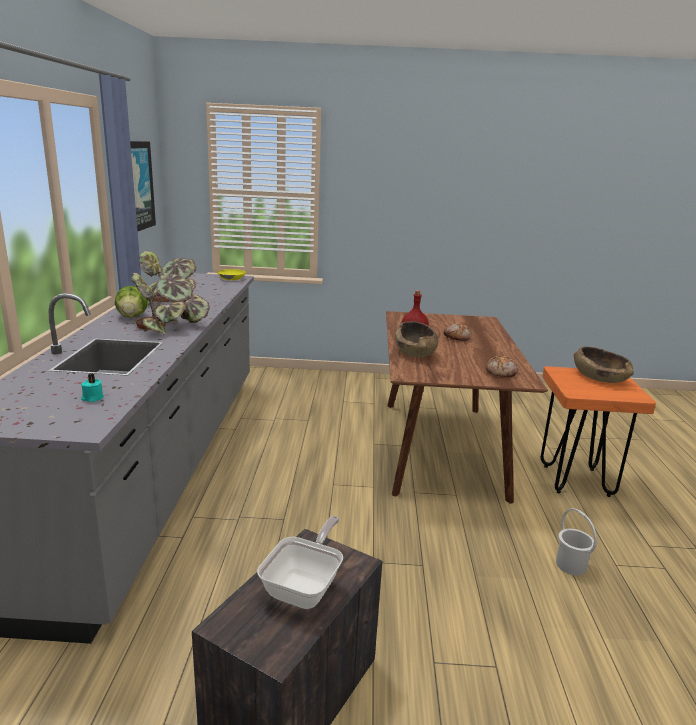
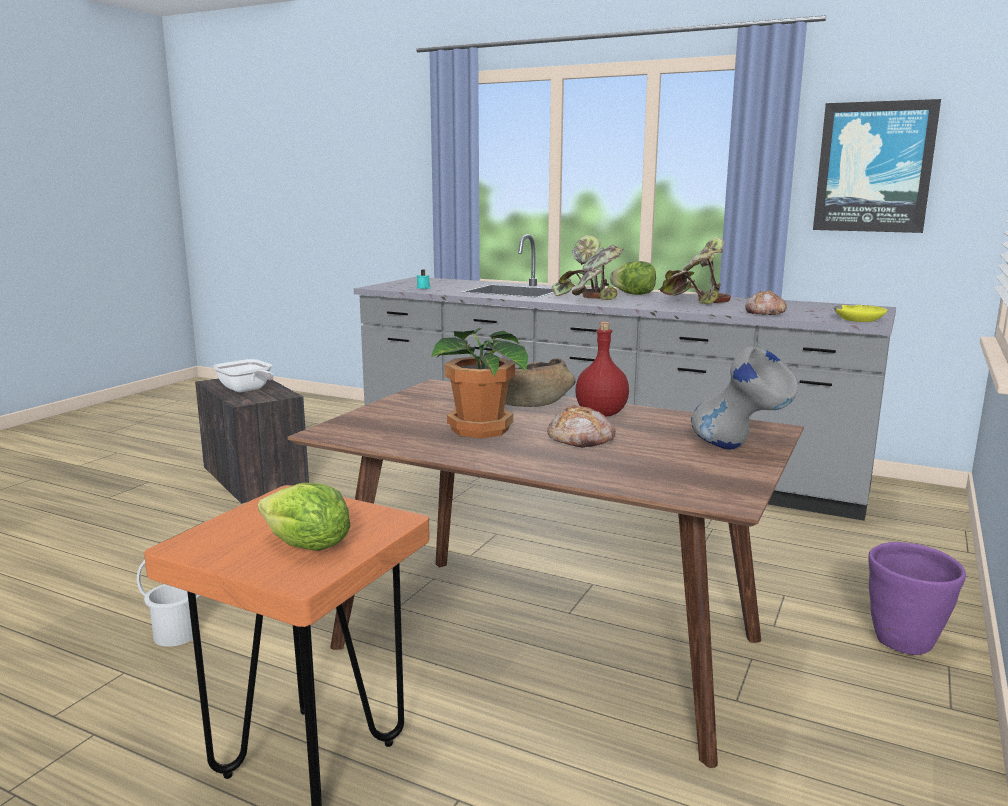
camera: 115 degrees right, 5 degrees down
(364, 382) = (904, 643): none -> purple planter
(433, 318) = (740, 450): none -> grey vase
(473, 354) = (480, 430): none -> potted plant
(502, 372) = (382, 428): bread -> bread (764, 313)
(600, 378) = (307, 547): brown bowl -> lettuce

